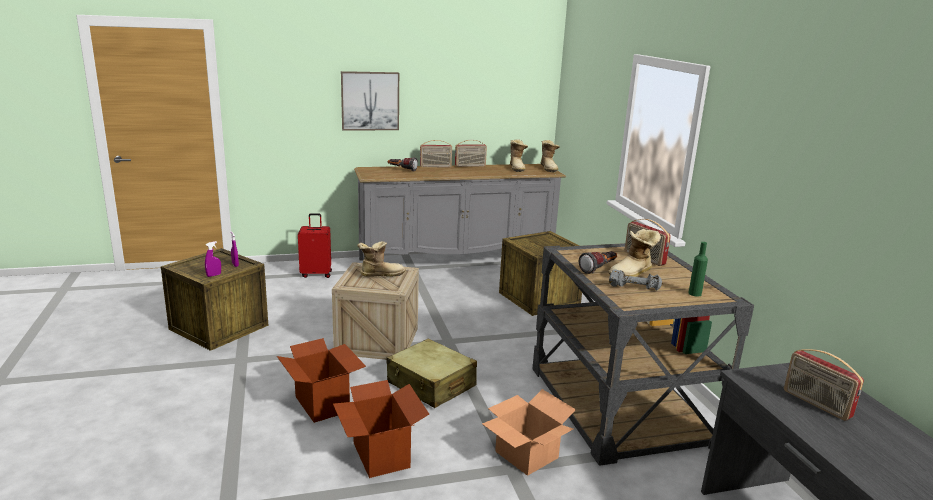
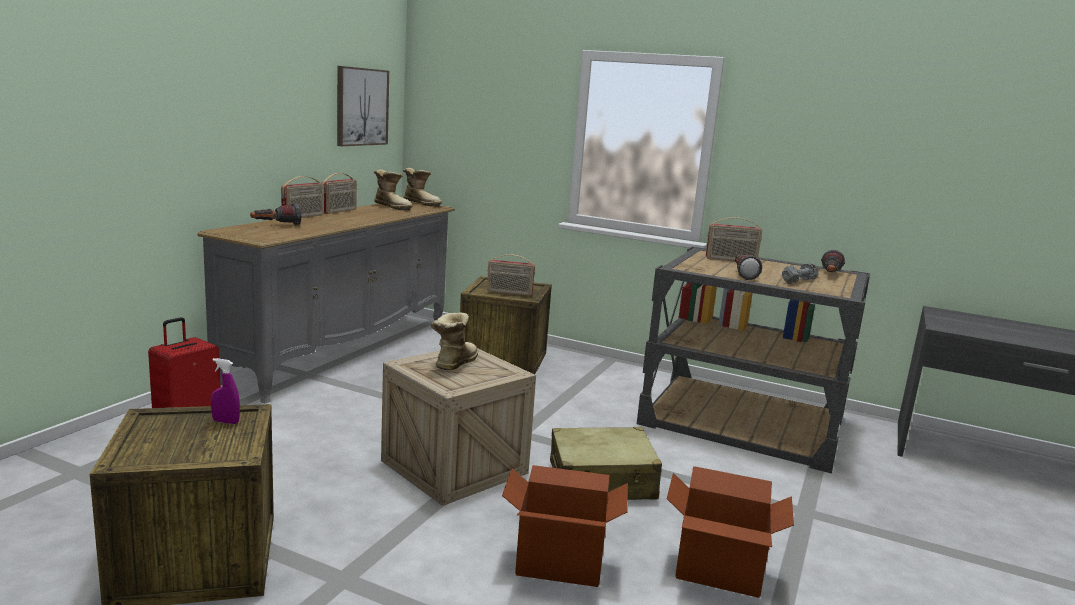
camera: 50 degrees left, 5 degrees down
(214, 275) = (239, 447): purple spray bottle -> none
(370, 101) = (209, 118): picture -> picture (361, 107)
(527, 455) = (788, 494): cardboard box -> none
(633, 274) = (765, 272): boot -> none
(694, 293) = (830, 275): green bottle -> flashlight
(816, 404) = (997, 329): radio -> radio (509, 293)

